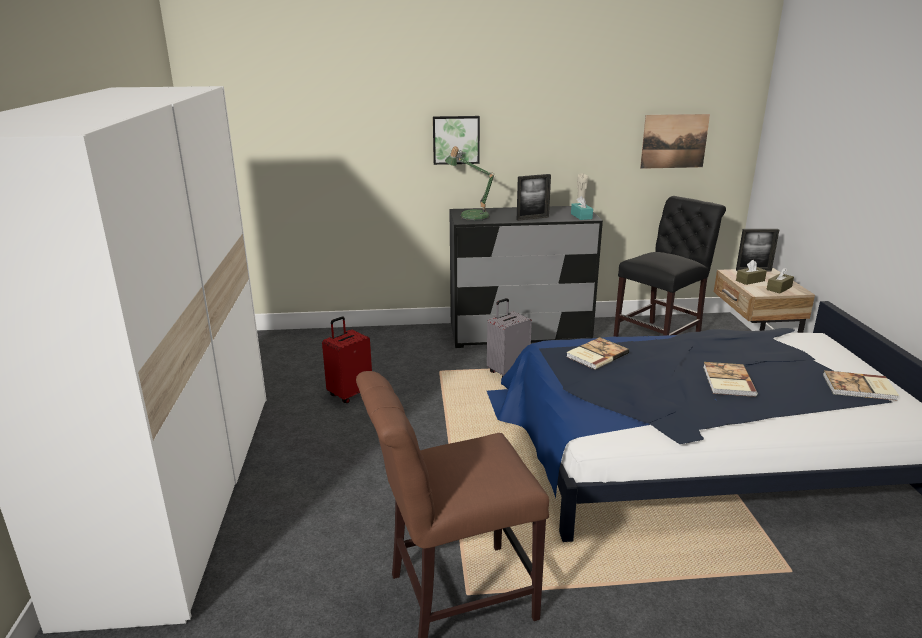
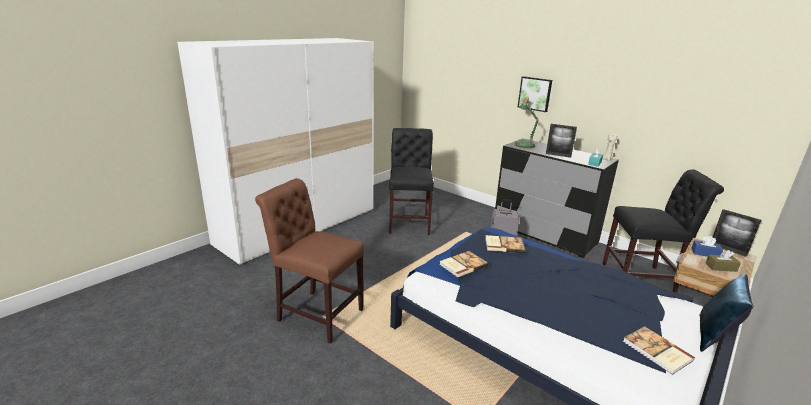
camera: 45 degrees right, 0 degrees up
(350, 394) = (409, 222): red suitcase -> black chair
(674, 141) = (709, 124): picture -> none
(727, 381) = (555, 294): book -> book (462, 265)
(750, 280) = (705, 253): brown tissue box -> blue tissue box
(851, 354) = (713, 337): none -> blue pillow

